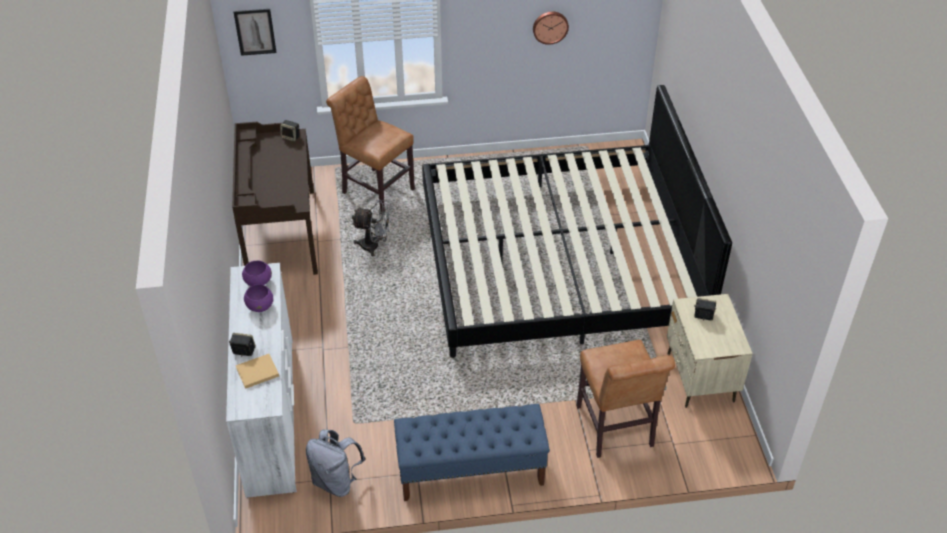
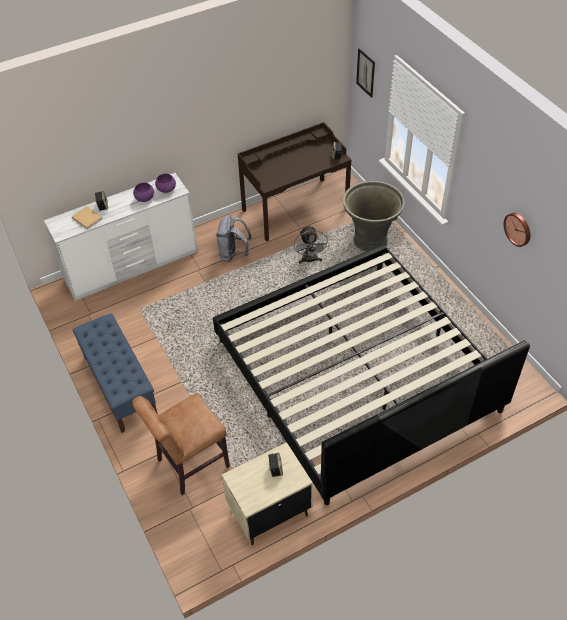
camera: 70 degrees right, 5 degrees up
(336, 481) = (89, 317): grey backpack -> grey backpack (233, 254)
(375, 189) = (370, 239): brown chair -> grey planter

